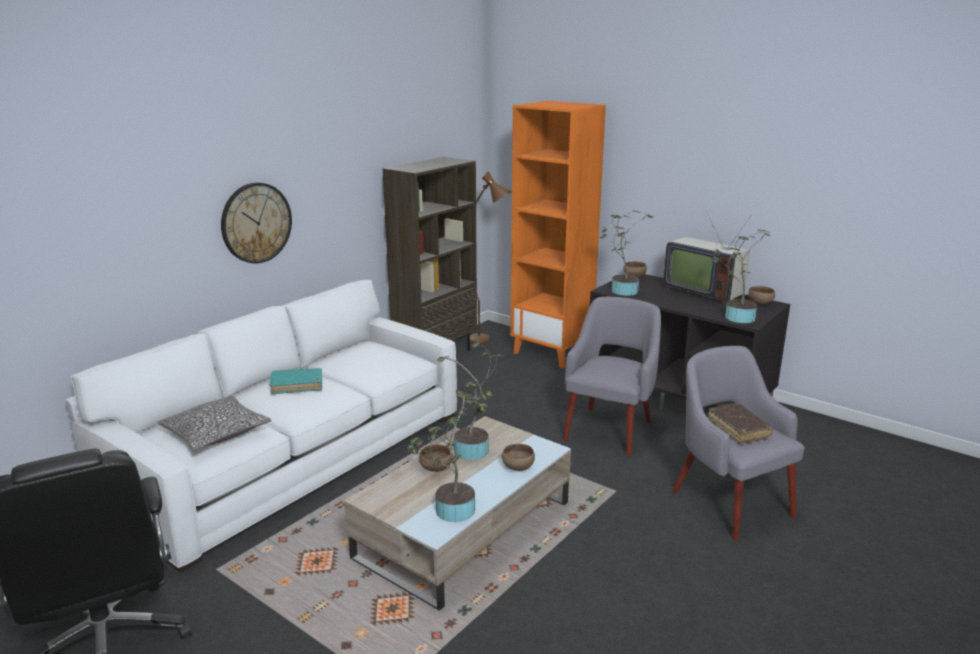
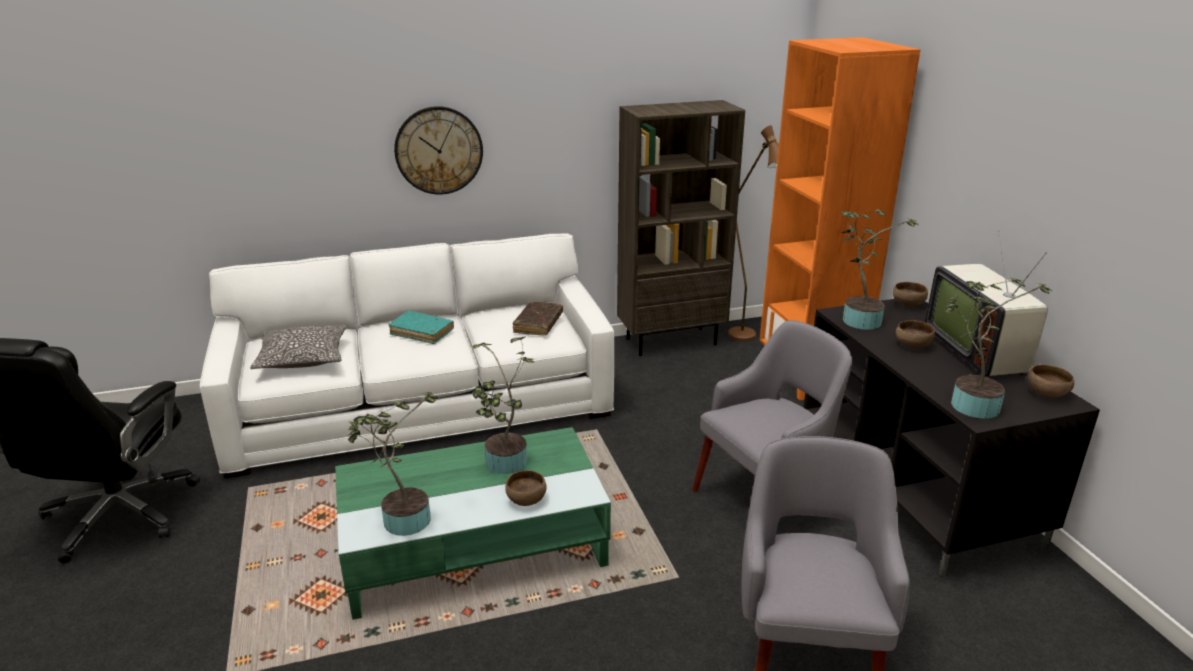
camera: 35 degrees right, 5 degrees up
(435, 468) = (449, 466): brown bowl -> brown bowl (912, 345)
(465, 529) = (473, 546): beige coffee table -> green coffee table
(738, 428) = (817, 565): brown book -> brown book (538, 324)

